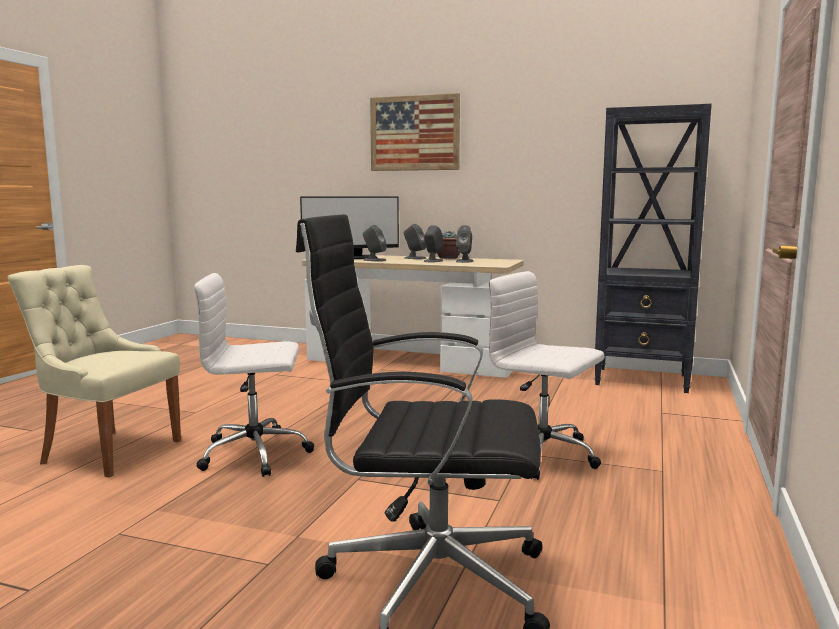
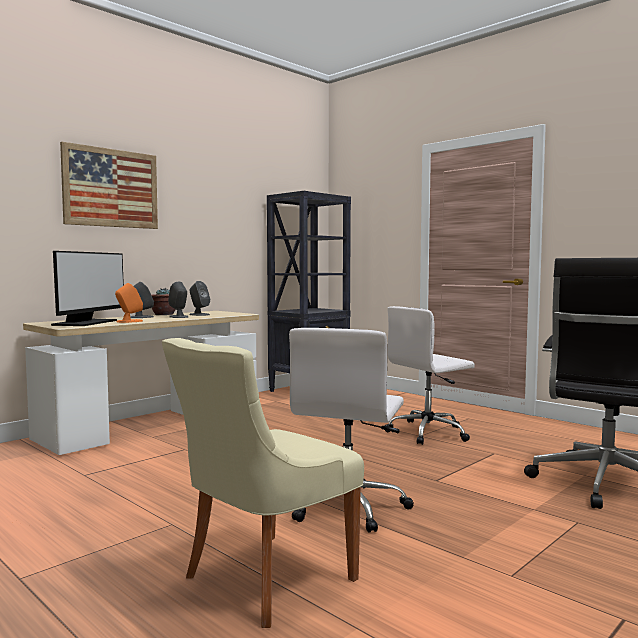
camera: 65 degrees left, 5 degrees down
(374, 260) = (129, 321): grey speaker -> orange speaker

